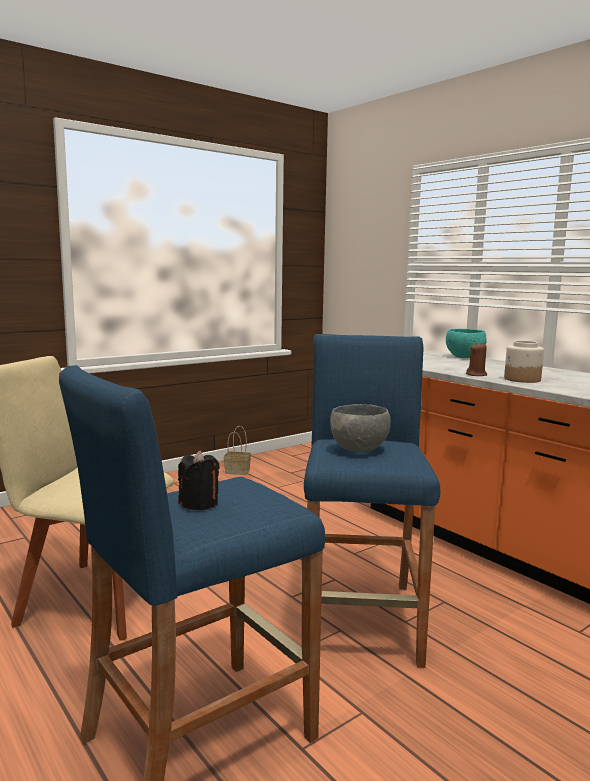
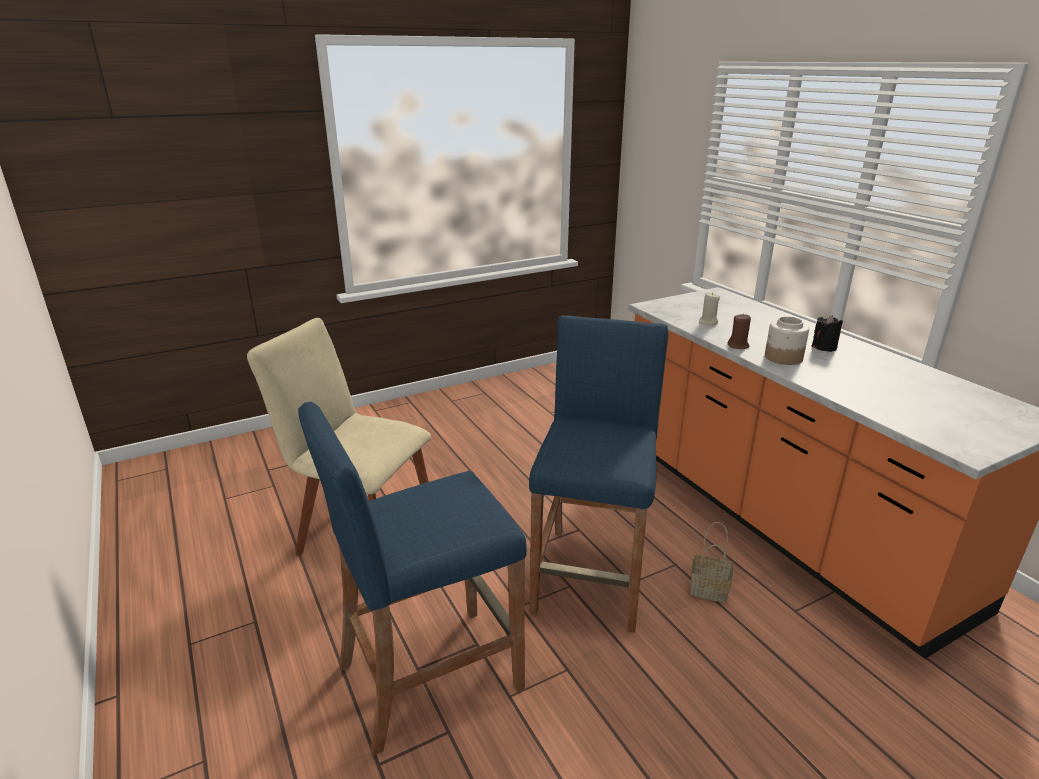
camera: 10 degrees right, 15 degrees up
(199, 504) = (420, 513): black candle -> black candle (824, 347)
(236, 471) = (514, 389): basket -> basket (707, 589)
(360, 450) = (588, 443): grey bowl -> none
(439, 365) = (708, 322): none -> beige candle
(464, 357) = (745, 304): turquoise bowl -> none

